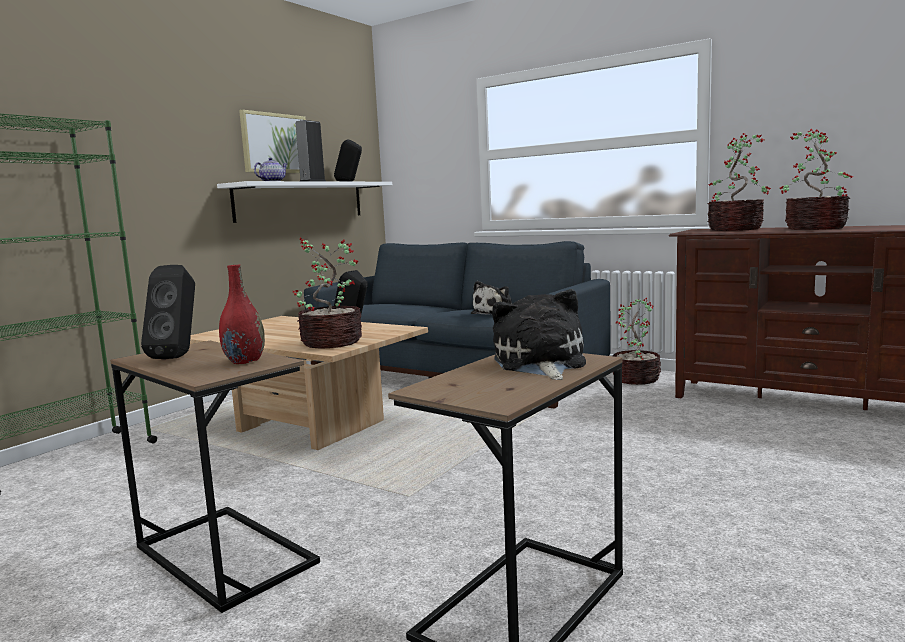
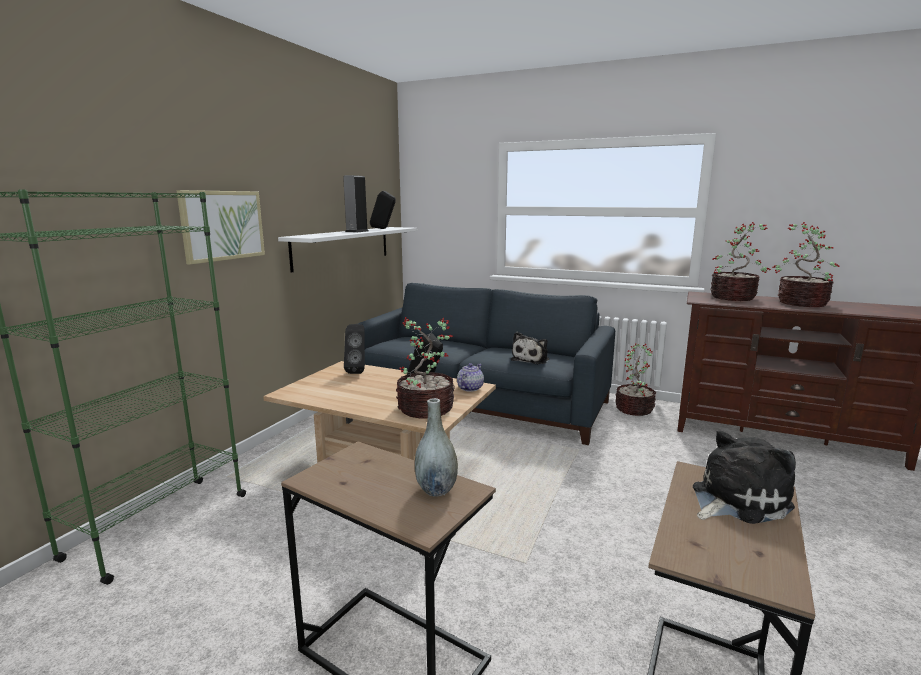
camera: 10 degrees left, 5 degrees up
(179, 356) = (355, 478): black speaker -> black speaker (357, 371)
(244, 361) = (436, 490): red vase -> grey vase
(272, 182) = (327, 234): teapot -> teapot (469, 388)
(275, 143) = (323, 195): picture -> picture (222, 225)
(540, 363) = (735, 499): plush toy -> plush toy turned 75 degrees clockwise

